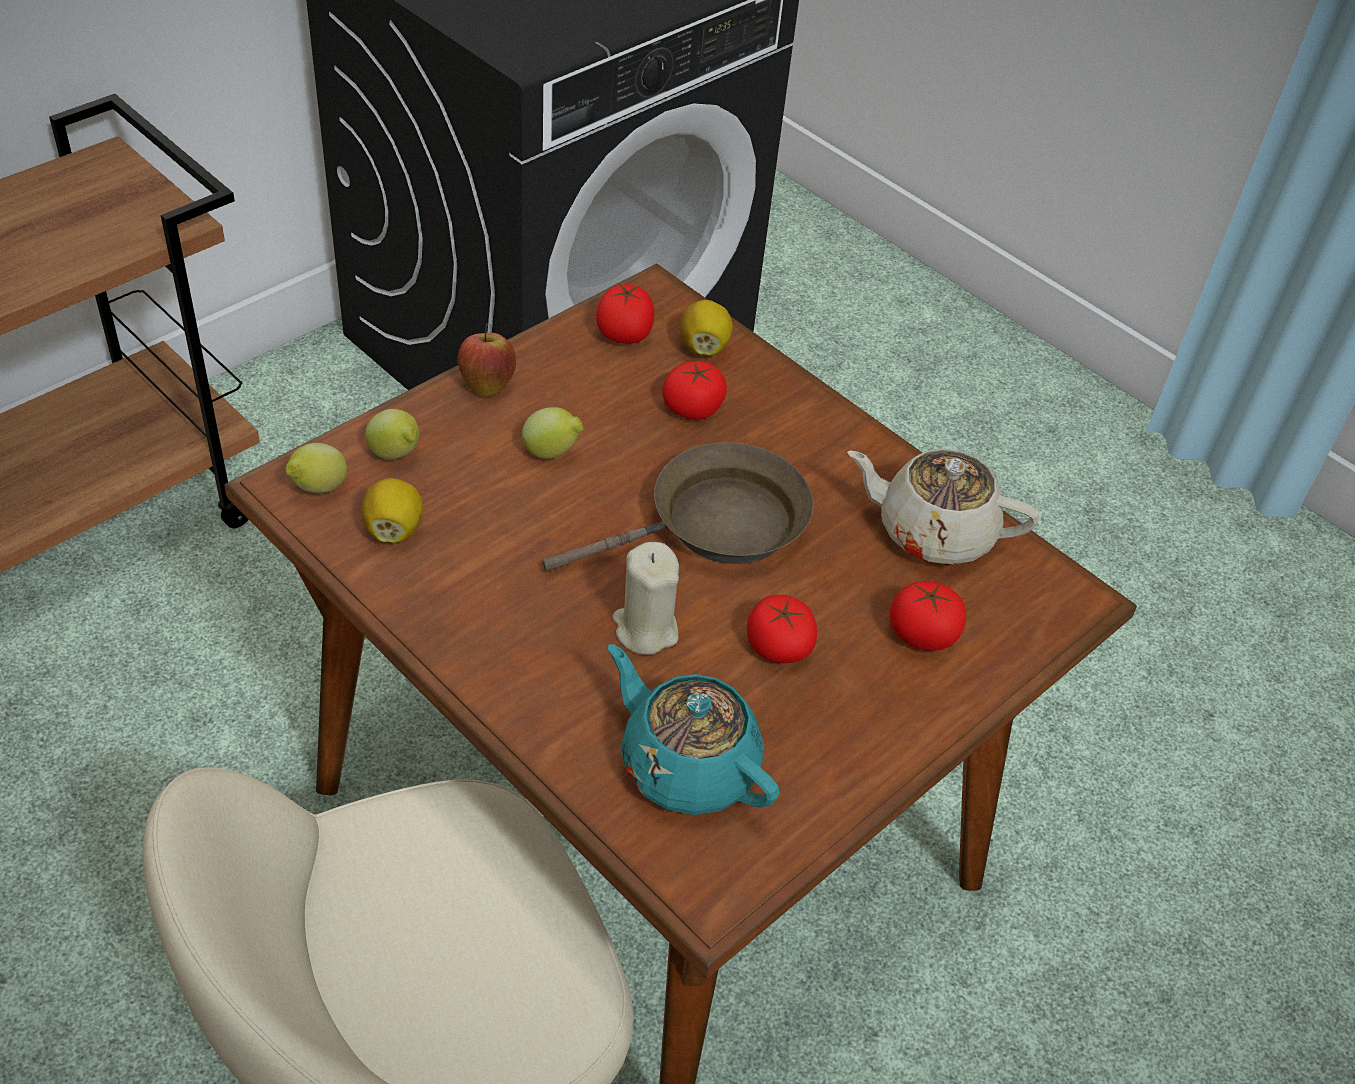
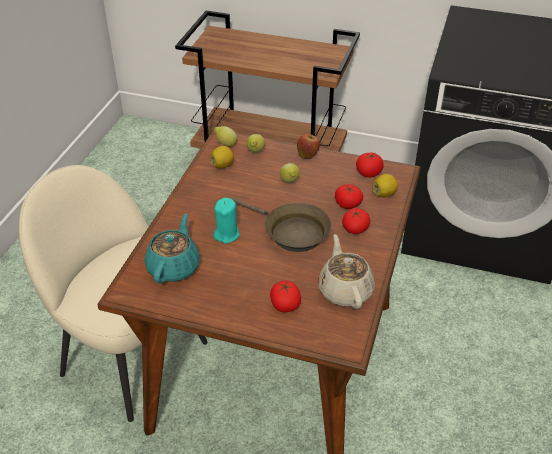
camera: 65 degrees right, 5 degrees down
(645, 629) = (226, 234): beige candle -> turquoise candle
(778, 646) = (246, 269): tomato -> tomato (355, 229)

